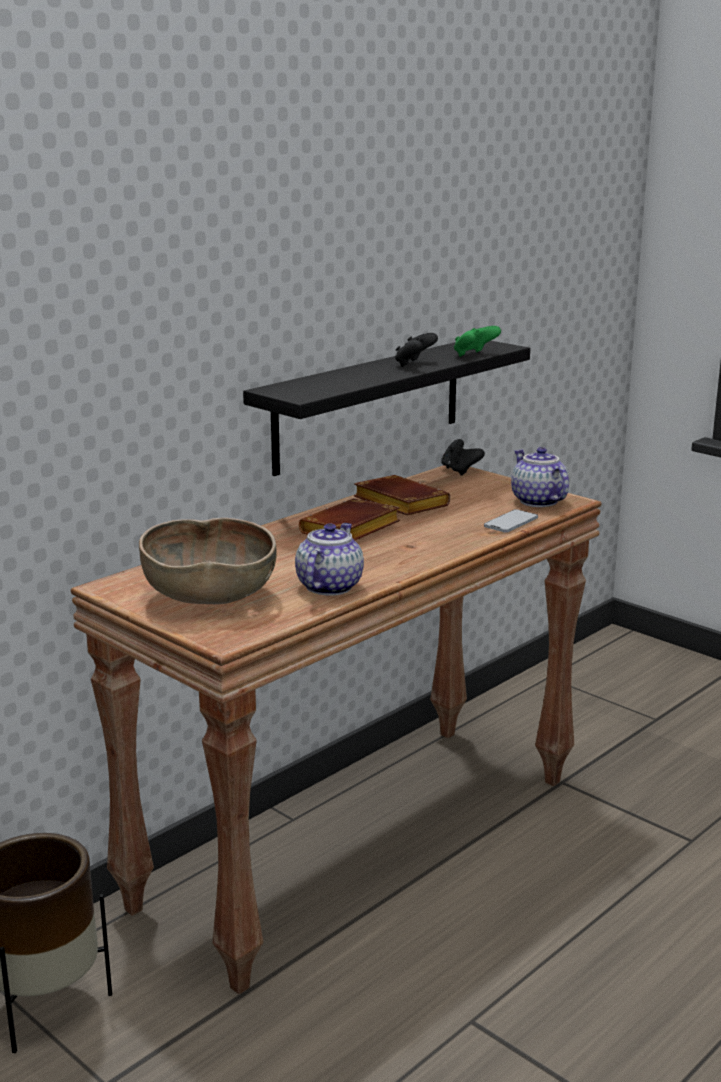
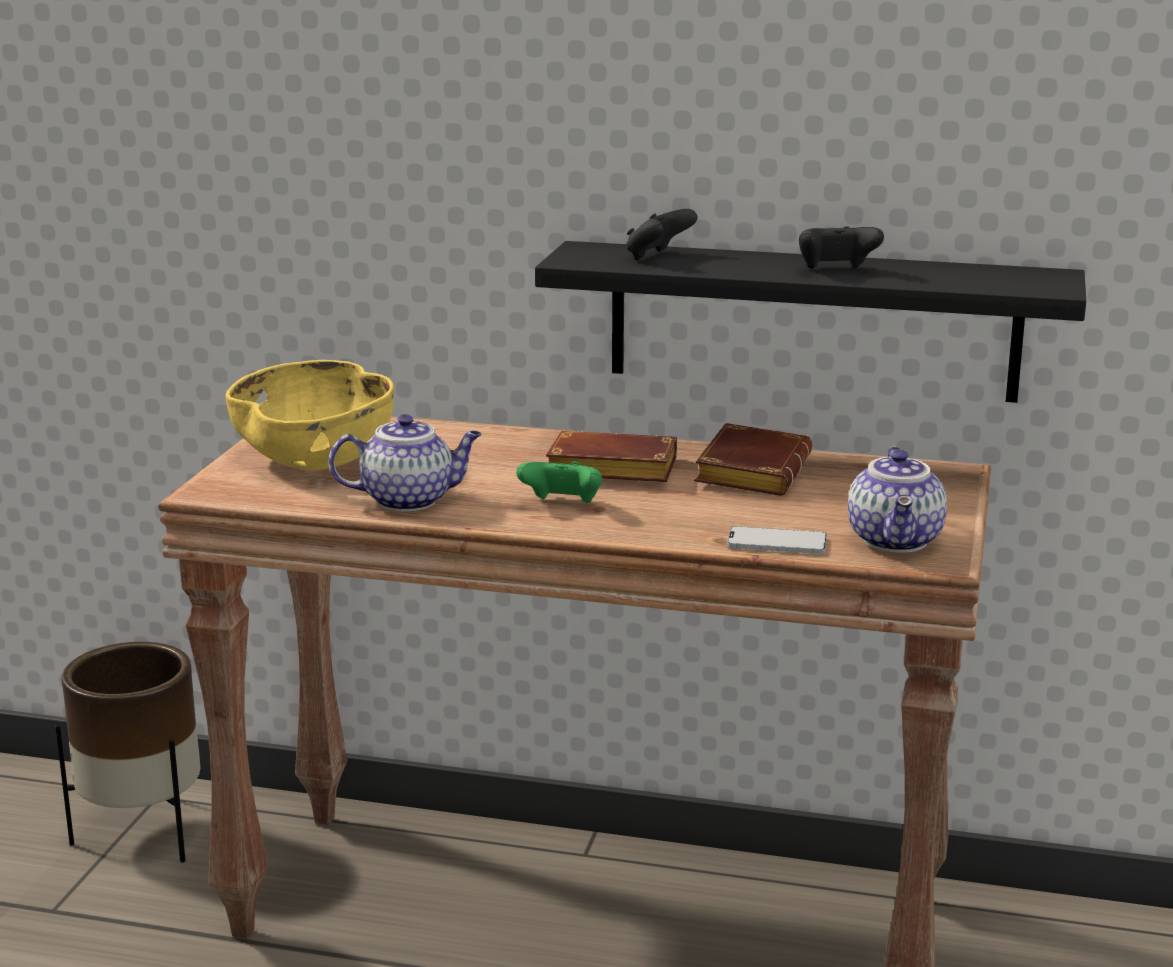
camera: 60 degrees right, 0 degrees up
(210, 597) = (316, 459): brown bowl -> yellow bowl
(460, 471) = (952, 475): black game controller -> black game controller (657, 257)
(474, 355) = (956, 284): green game controller -> green game controller (562, 505)
(537, 501) = (897, 541): teapot -> teapot turned 150 degrees clockwise

